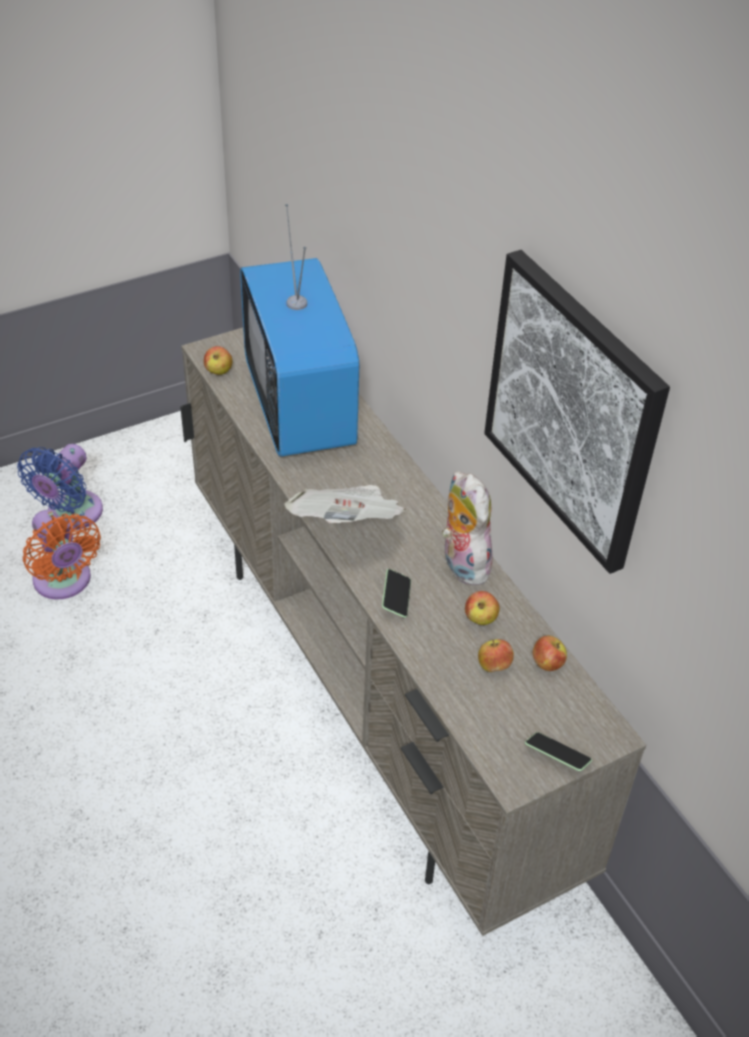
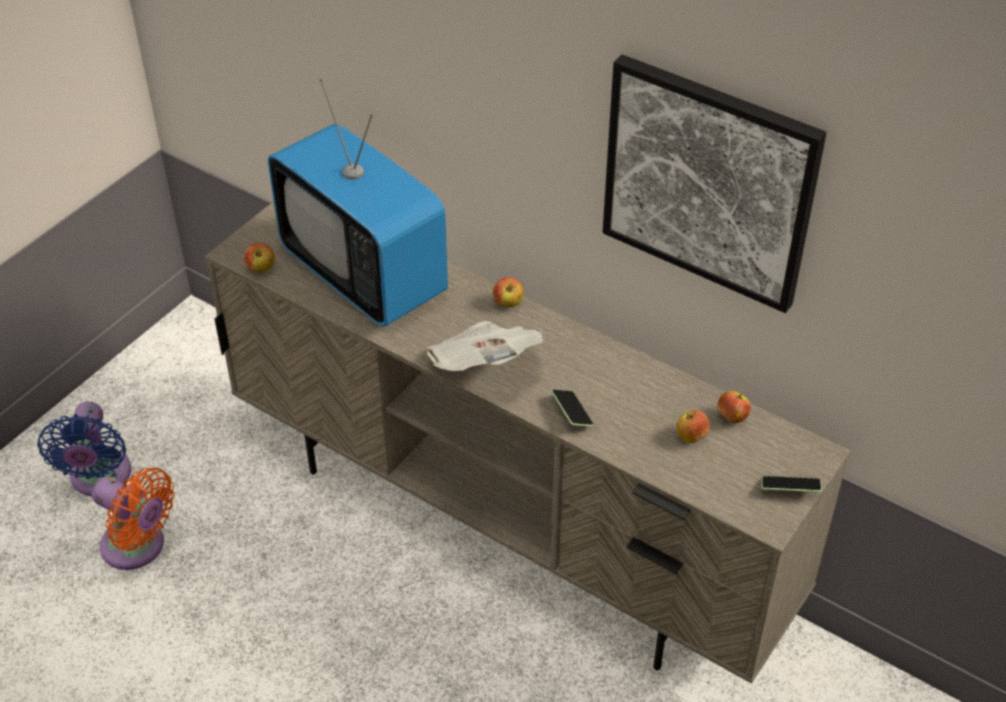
camera: 25 degrees left, 0 degrees up
(461, 564) = (605, 361): plush toy -> none
(480, 618) = (653, 402): apple -> apple (508, 303)

